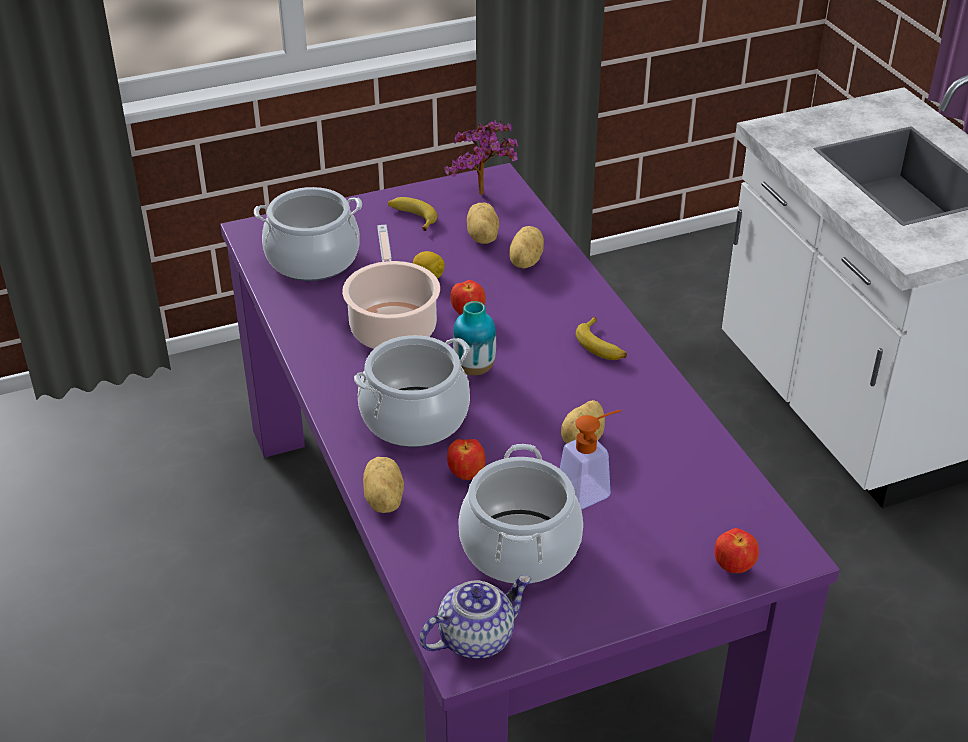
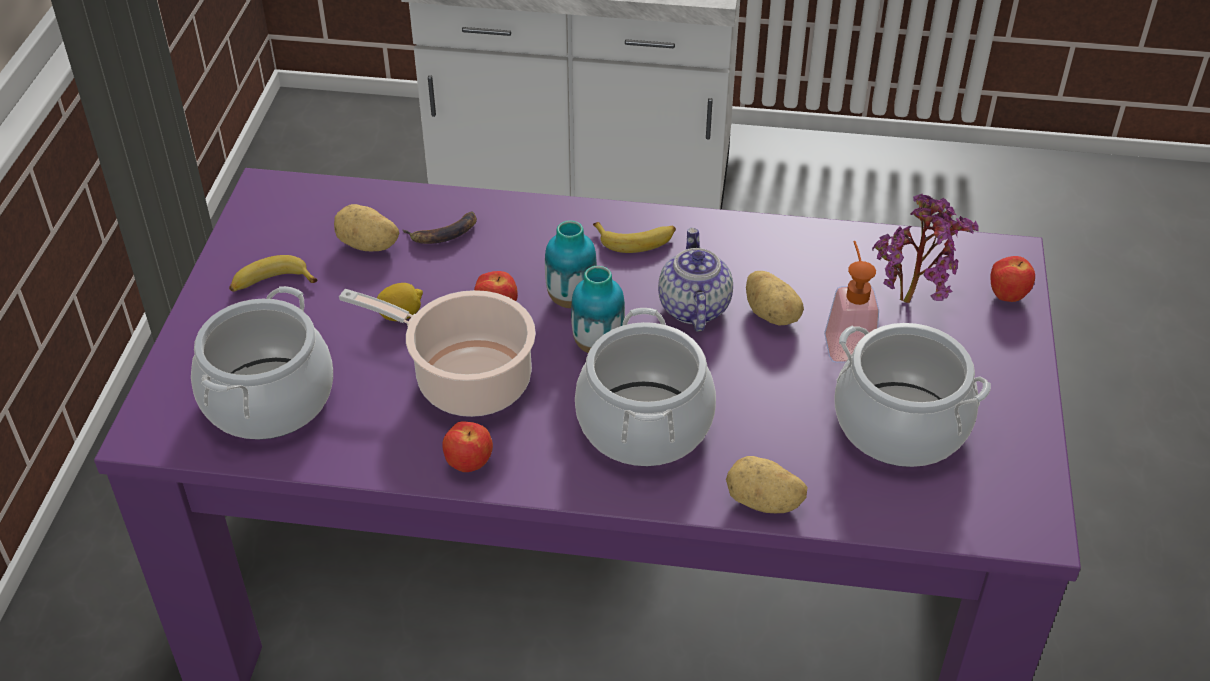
camera: 60 degrees left, 5 degrees up
(467, 475) = (766, 420): apple -> apple (469, 464)
(476, 638) = (1010, 509): teapot -> teapot (693, 307)
(484, 196) = (291, 212): potted plant -> potted plant (914, 301)
(510, 340) = (571, 299): none -> vase
(524, 261) = (444, 233): potato -> banana

